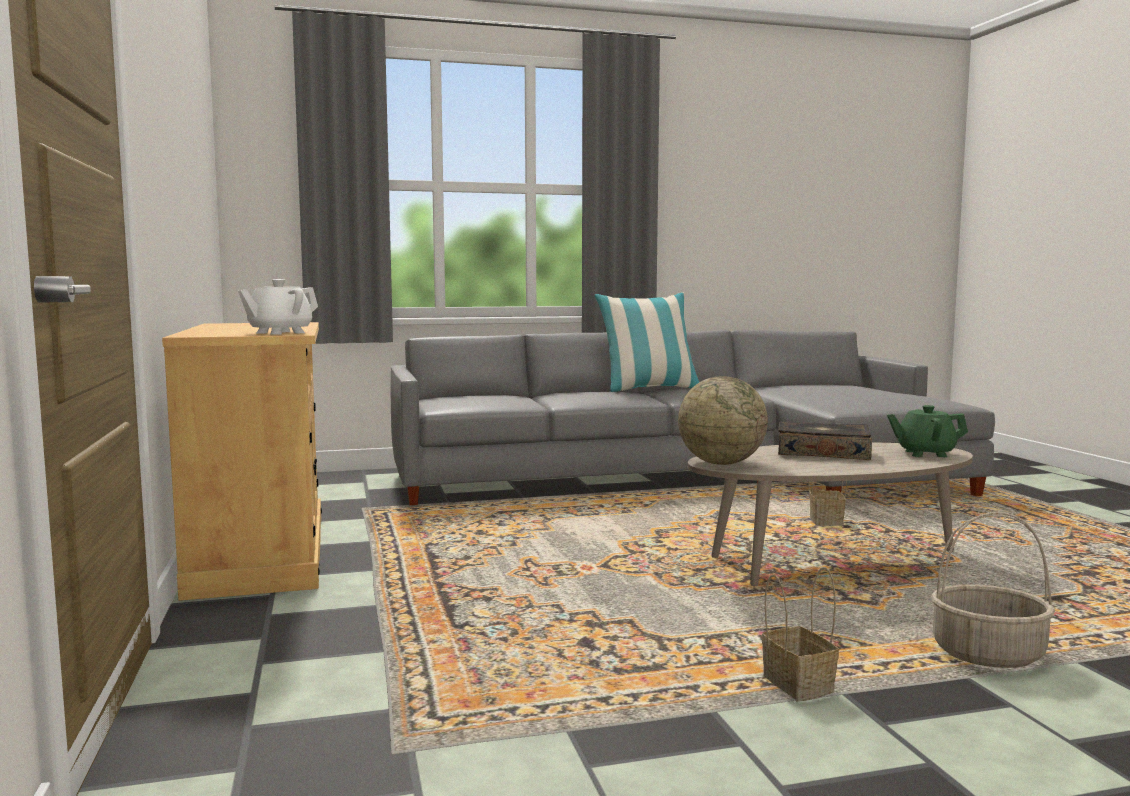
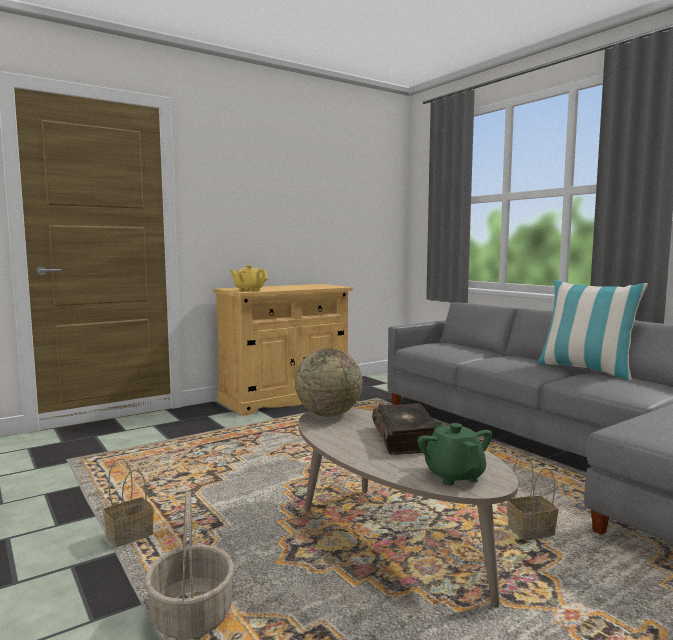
camera: 70 degrees right, 0 degrees up
(279, 333) = (249, 290): white teapot -> yellow teapot

